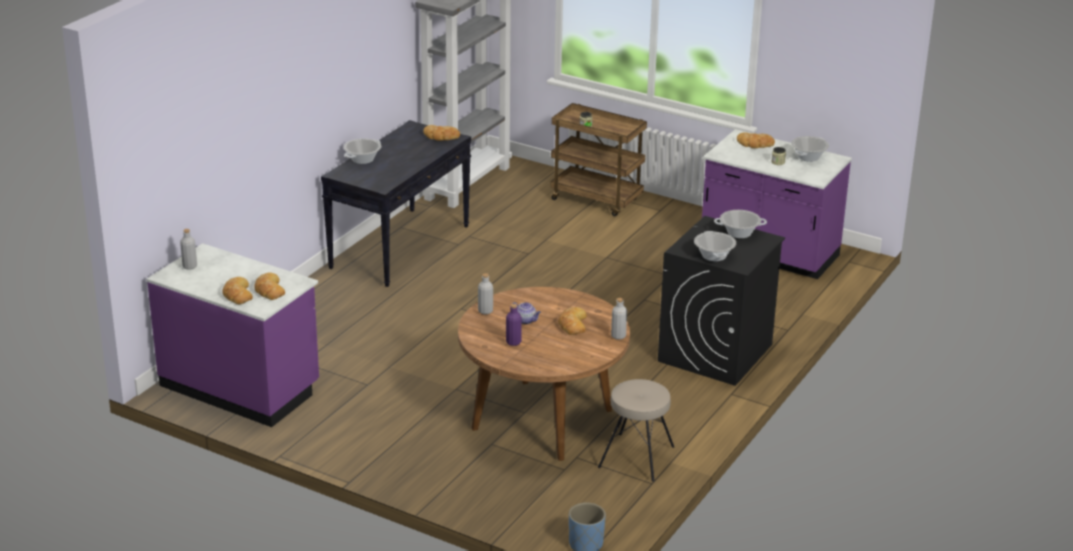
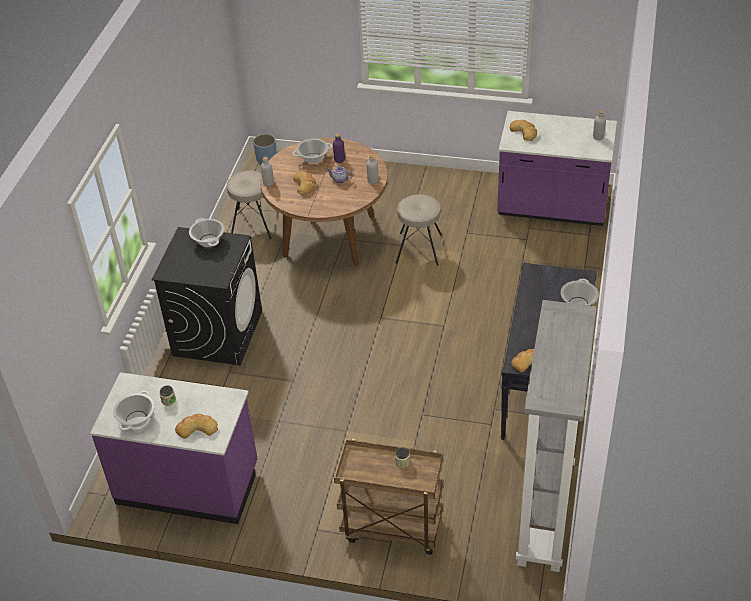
camera: 165 degrees right, 15 degrees up
(237, 294) = (542, 123): bread -> none
(437, 381) = (419, 248): none -> beige stool
(739, 233) = (191, 273): cooking pot -> cooking pot (313, 158)

